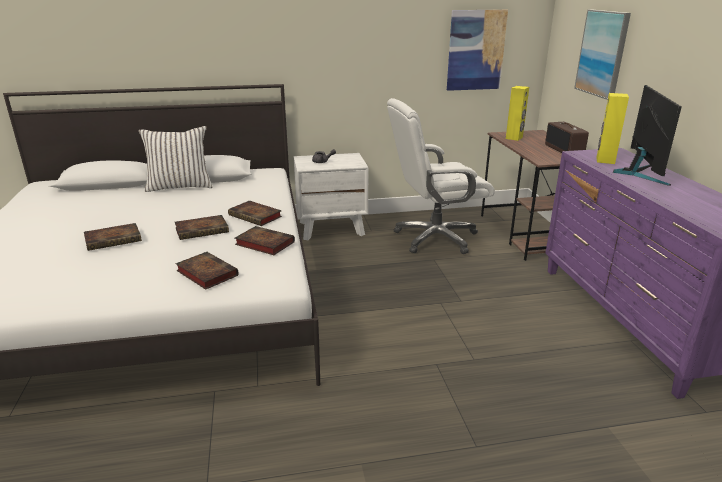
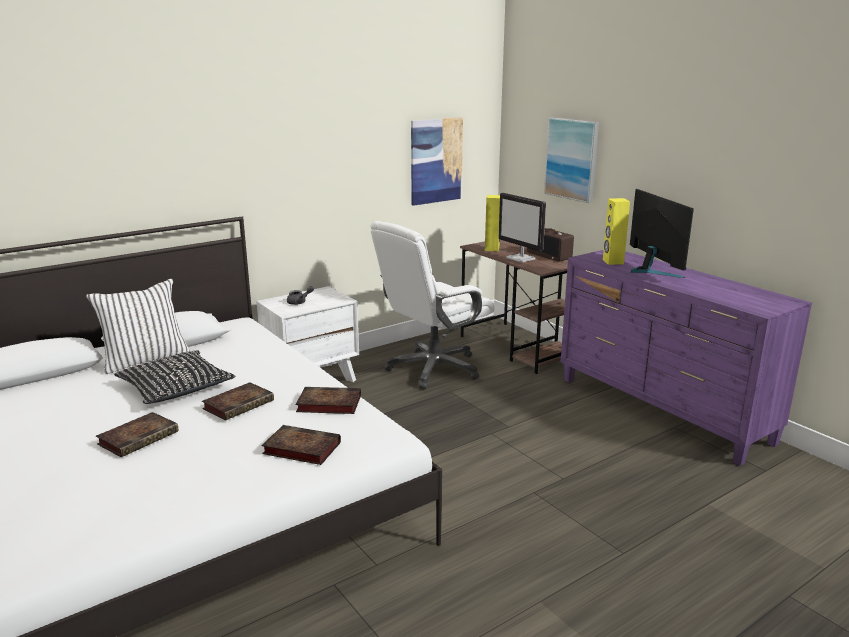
camera: 25 degrees left, 5 degrees down
(177, 209) = (175, 387): none -> black pillow
(256, 216) = (285, 377): book -> none
(532, 149) = (521, 258): none -> monitor

